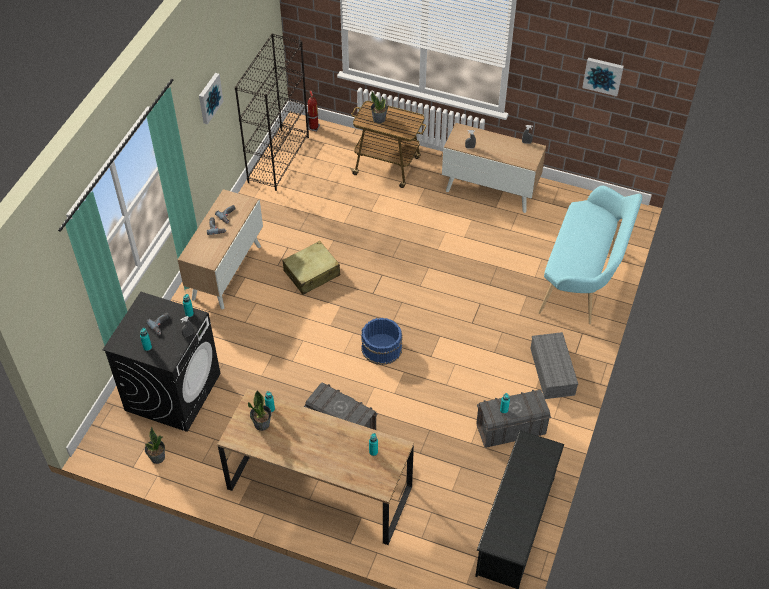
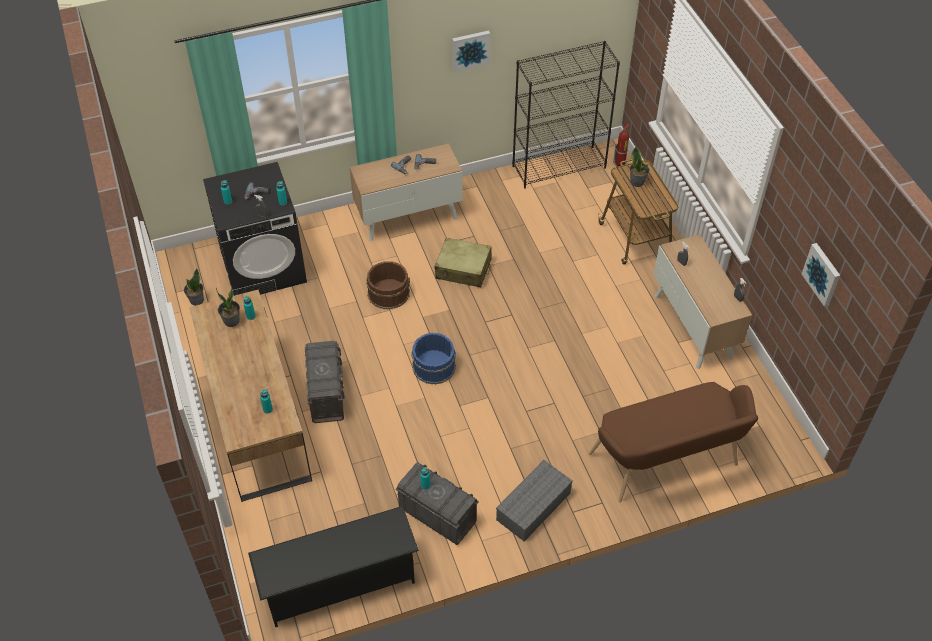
camera: 50 degrees right, 0 degrees up
(286, 330) = (388, 293): none -> brown bucket
(583, 279) = (668, 464): turquoise bench -> brown bench

